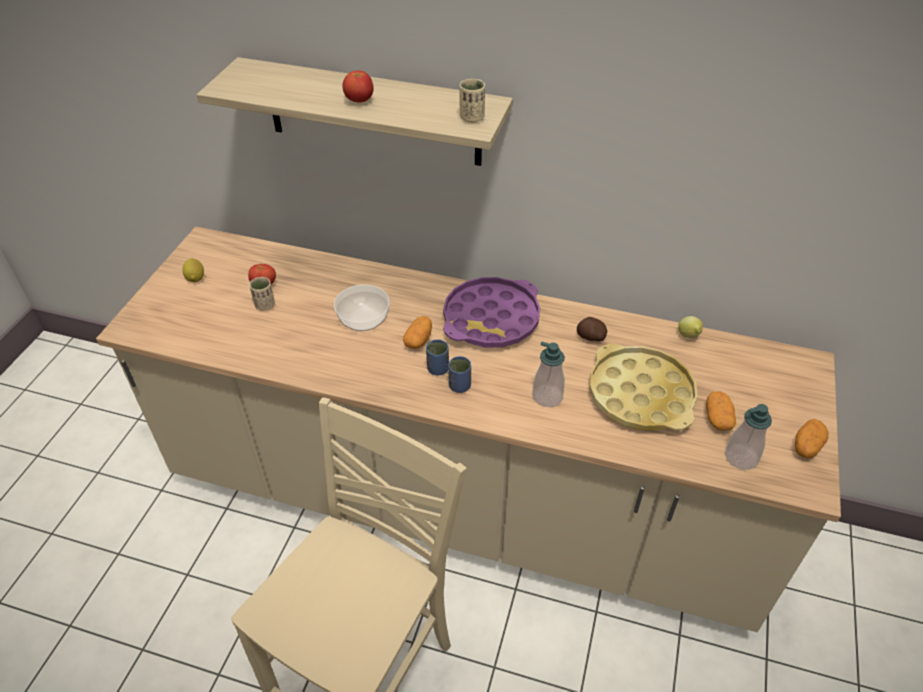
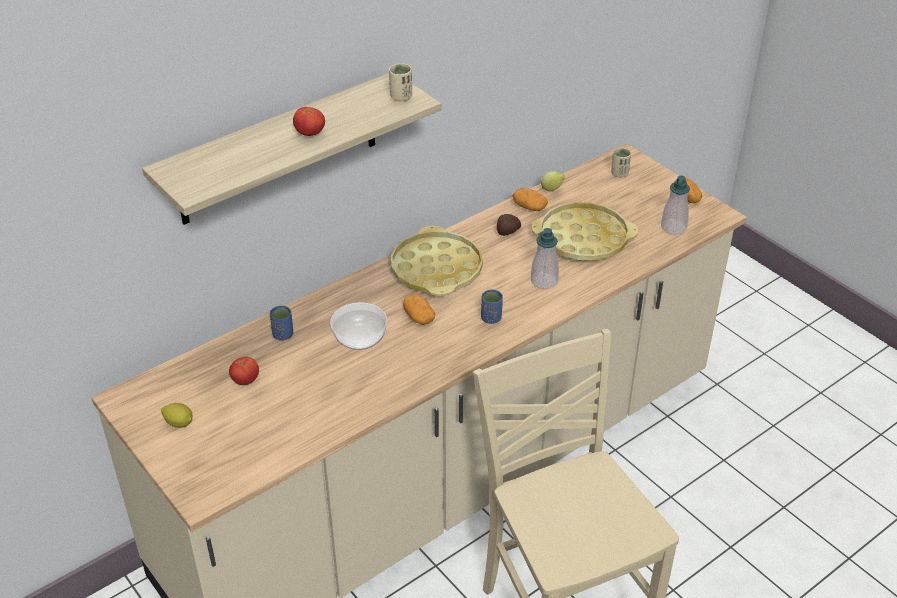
camera: 55 degrees left, 5 degrees down
(265, 305) = (274, 390): beige cup -> beige cup (619, 174)
(438, 369) = (461, 321): blue cup -> blue cup (283, 335)
(491, 319) = (436, 269): purple tray -> yellow tray
(717, 418) = (634, 218): potato -> potato (529, 207)

